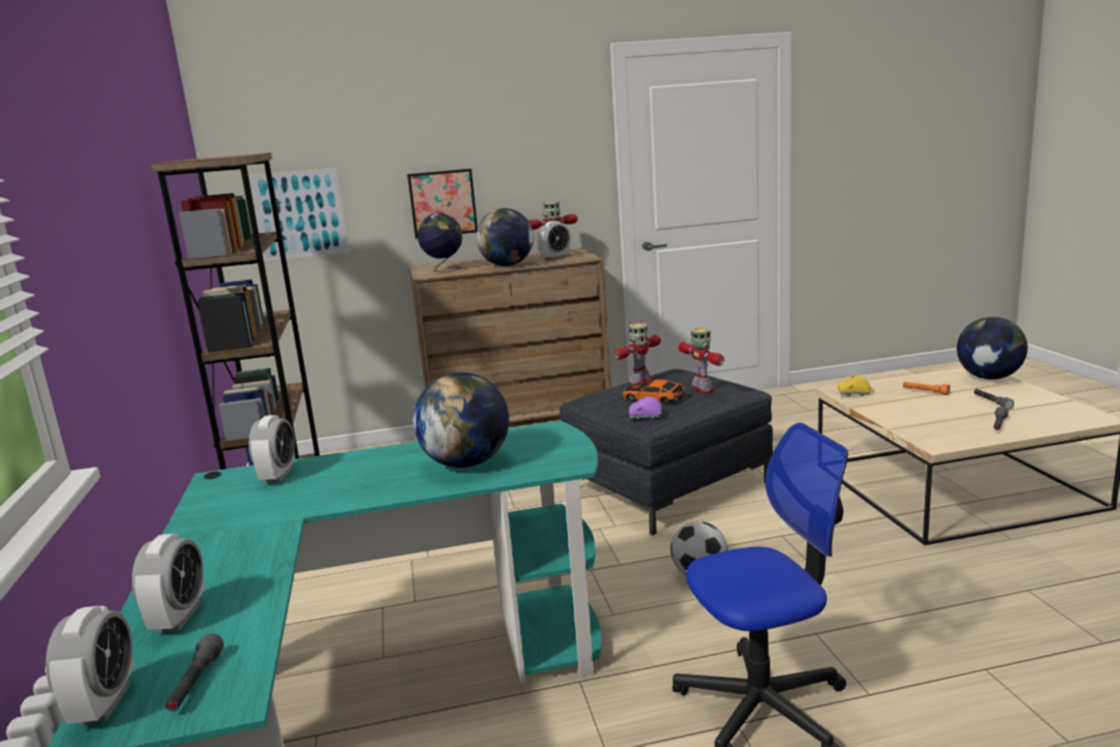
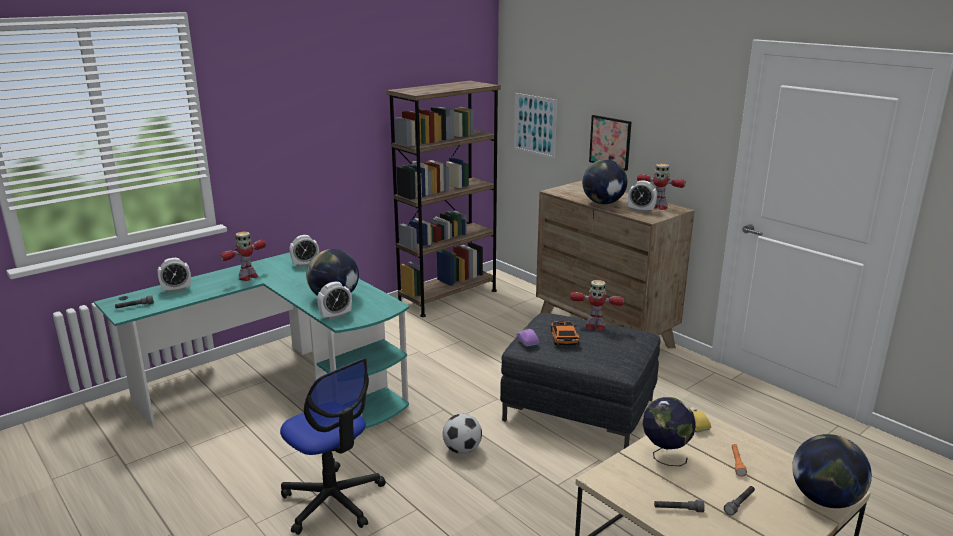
camera: 60 degrees right, 5 degrees up
(104, 704) = (122, 298): alarm clock -> alarm clock (335, 316)
(443, 270) = (574, 191): globe -> globe (664, 456)
(703, 390) = (599, 351): toy robot -> toy robot (248, 277)

